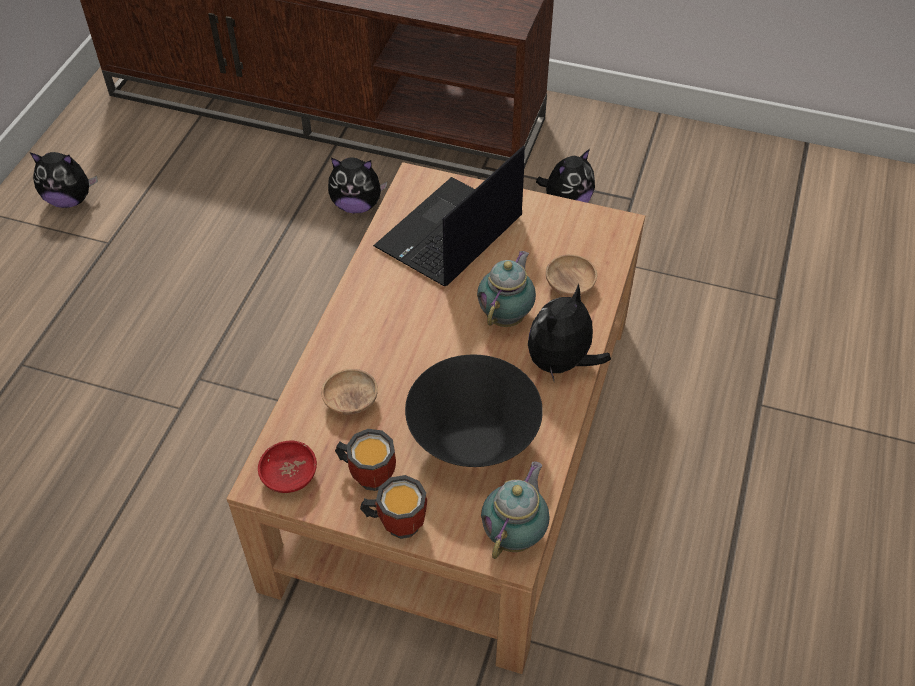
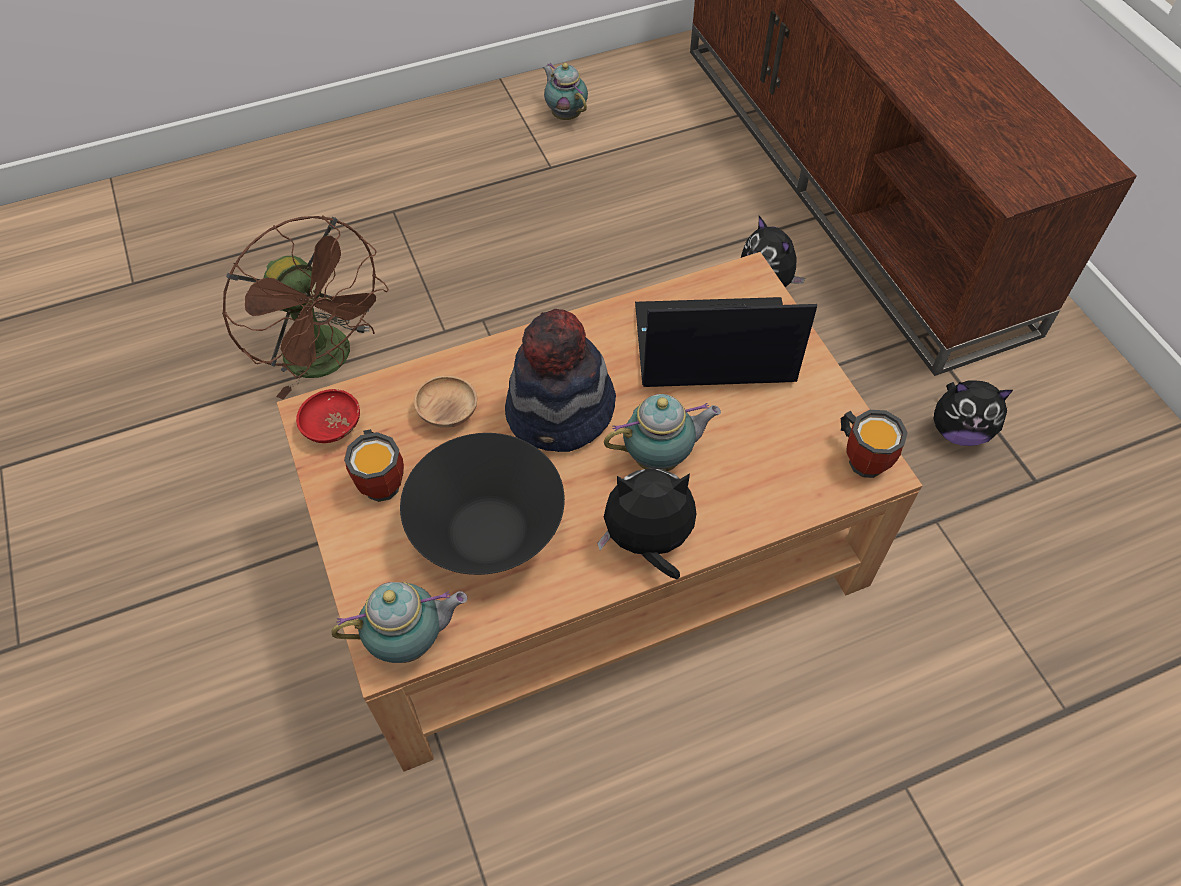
camera: 50 degrees right, 5 degrees up
(70, 200) = (565, 114): plush toy -> teapot
(118, 502) = (328, 361): none -> brown fan
(396, 521) = (349, 536): mug -> mug (863, 456)
(419, 341) = (561, 413): none -> hat
(570, 285) = (753, 483): brown bowl -> none

